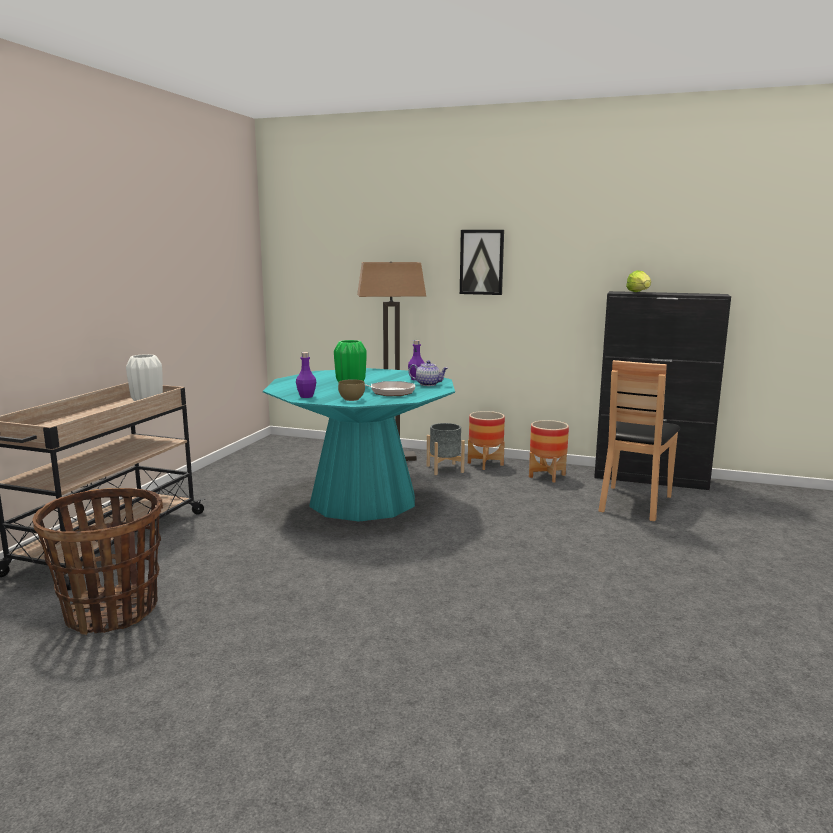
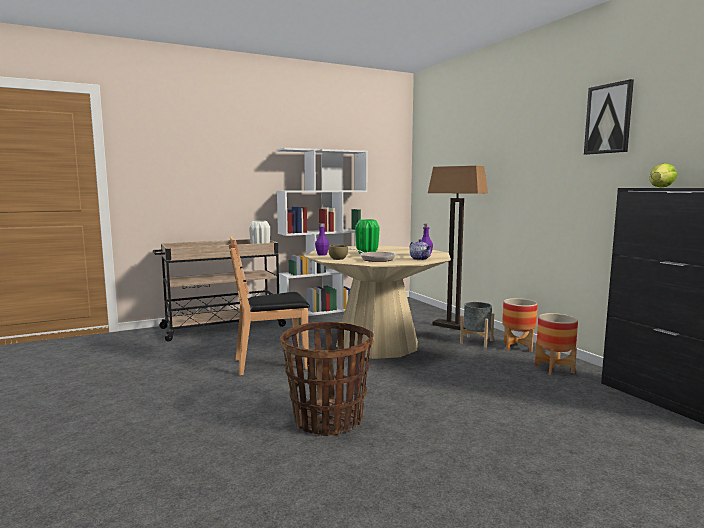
camera: 45 degrees right, 5 degrees down
(112, 612) = (159, 355): basket -> basket (328, 420)
(204, 477) = (324, 310): none -> white bookcase
(363, 500) = (377, 344): turquoise dining table -> beige dining table
(481, 262) = (536, 164): picture -> picture (608, 119)
(634, 503) = (596, 413): brown chair -> brown chair (272, 363)

